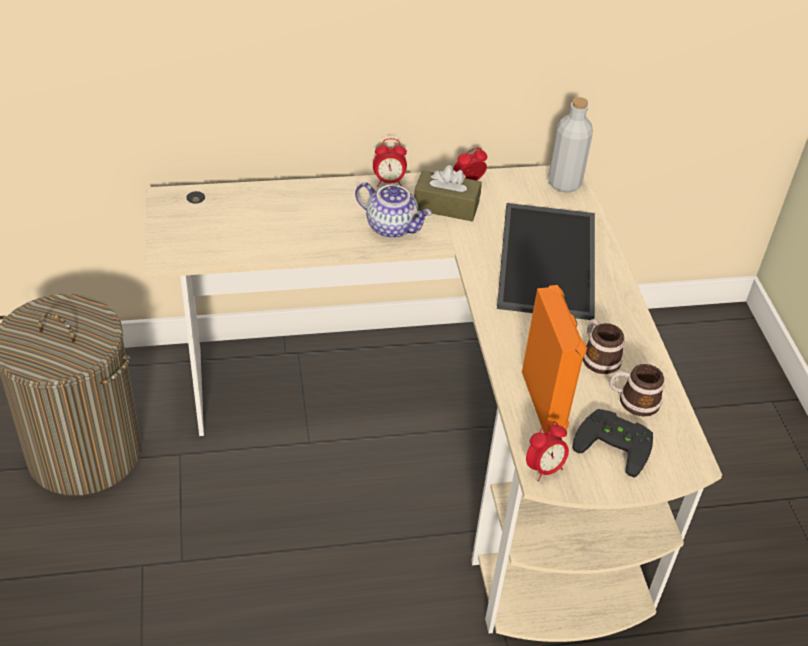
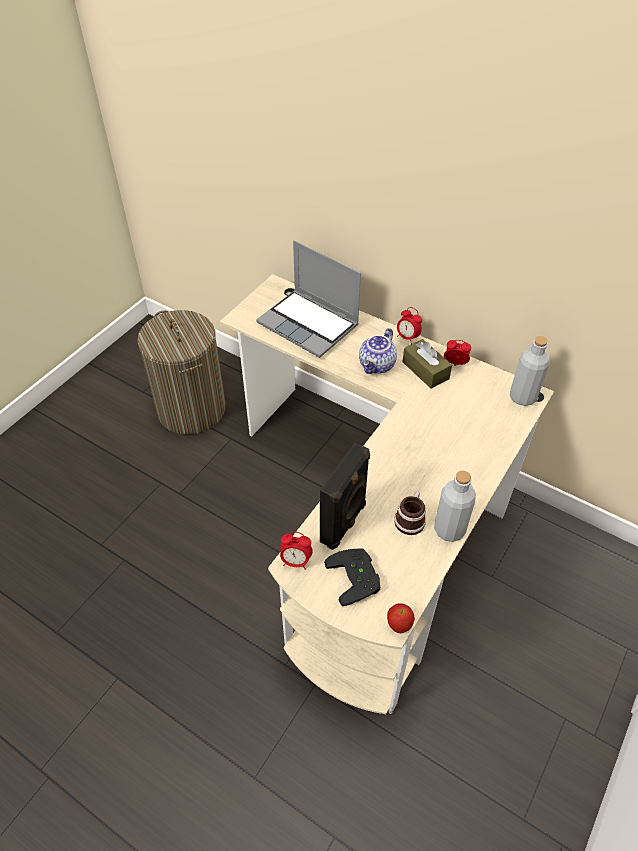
camera: 45 degrees right, 5 degrees up
(265, 221) = (309, 324): none -> laptop
(392, 227) = (377, 365): teapot -> teapot turned 45 degrees clockwise
(544, 259) = (450, 438): tray -> none
(545, 401) = (344, 523): orange speaker -> black speaker
(633, 400) = (399, 560): mug -> none
(641, 344) = (449, 529): none -> grey bottle
(699, 458) = (399, 626): none -> apple

